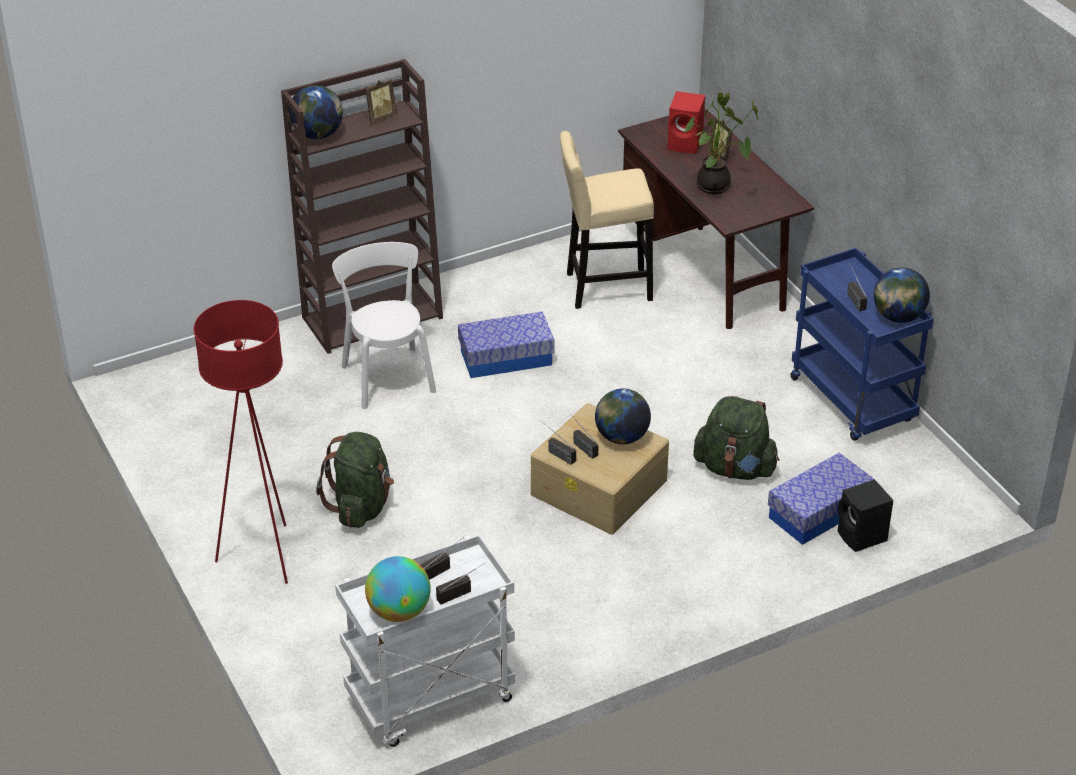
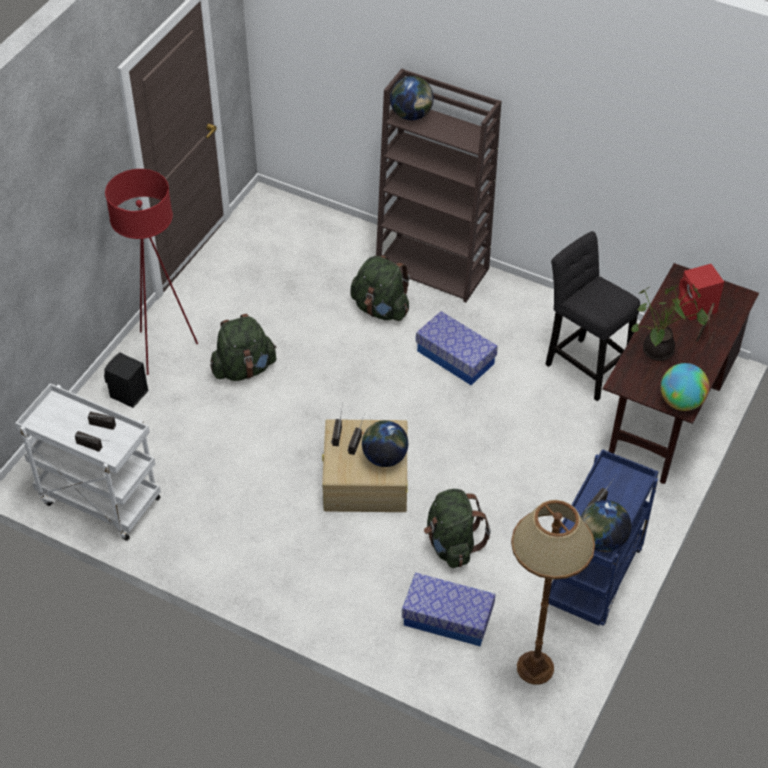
camera: 55 degrees right, 10 degrees up
(380, 117) = (462, 131): picture frame -> none
(387, 375) = (381, 309): white chair -> green backpack
(399, 611) = (55, 427): globe -> globe (681, 402)
(603, 287) = (584, 366): beige stool -> black stool
(862, 537) = (442, 658): black speaker -> black speaker (128, 395)
(921, 484) = (534, 668): none -> brown floor lamp

